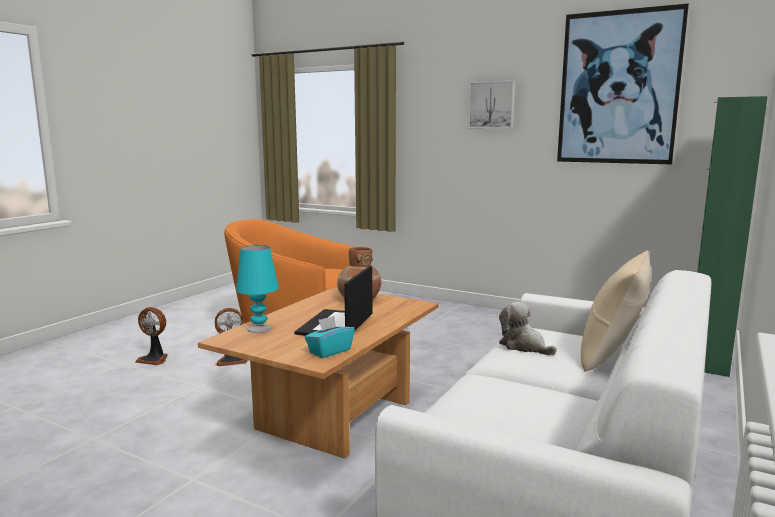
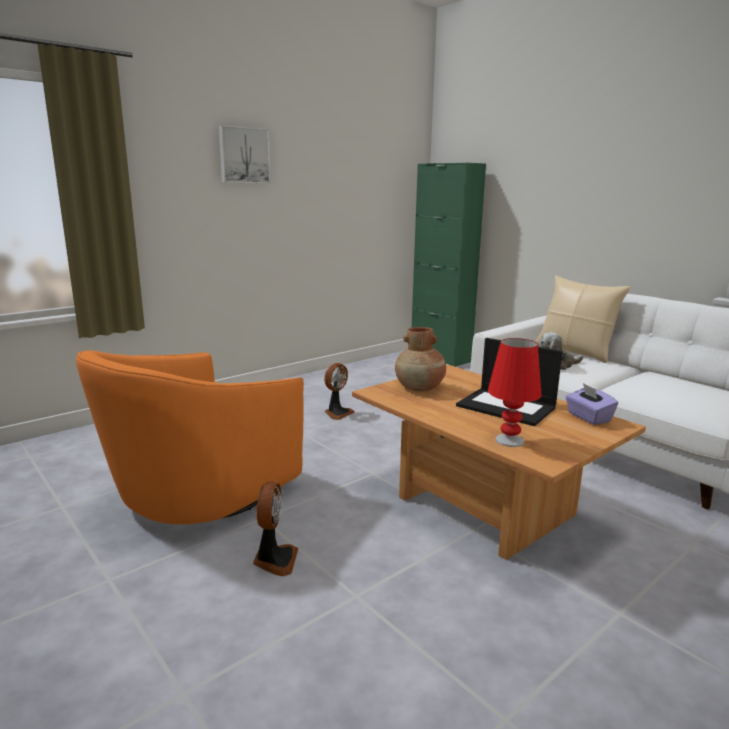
camera: 70 degrees left, 5 degrees up
(154, 359) = (196, 647): fan -> fan (337, 413)
(259, 329) = (509, 441): turquoise table lamp -> red table lamp
(329, 351) = (588, 417): turquoise tissue box -> purple tissue box
(618, 88) = (350, 147): picture -> none

